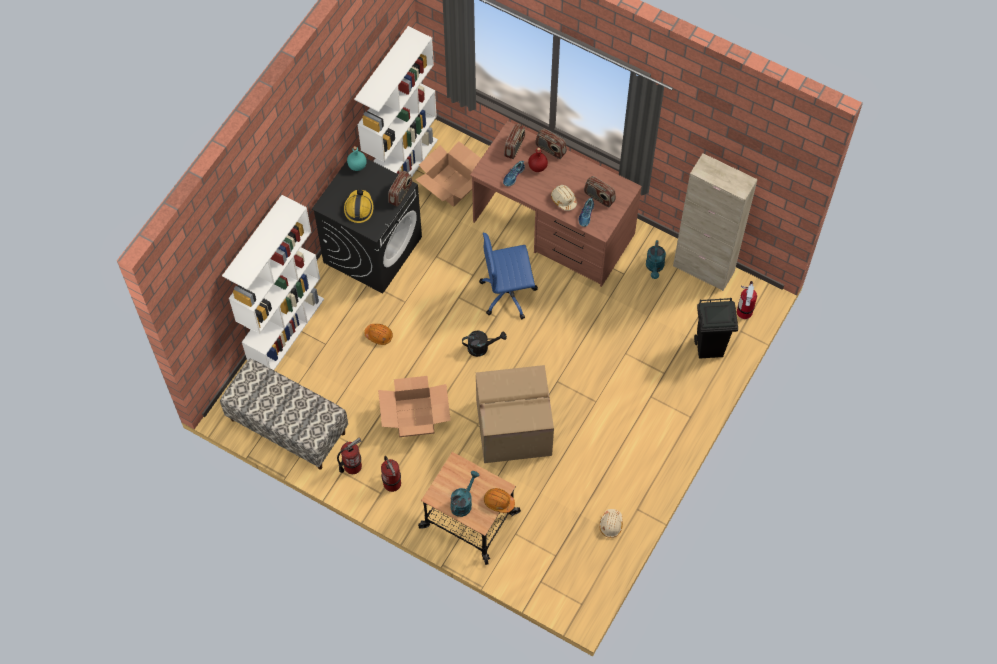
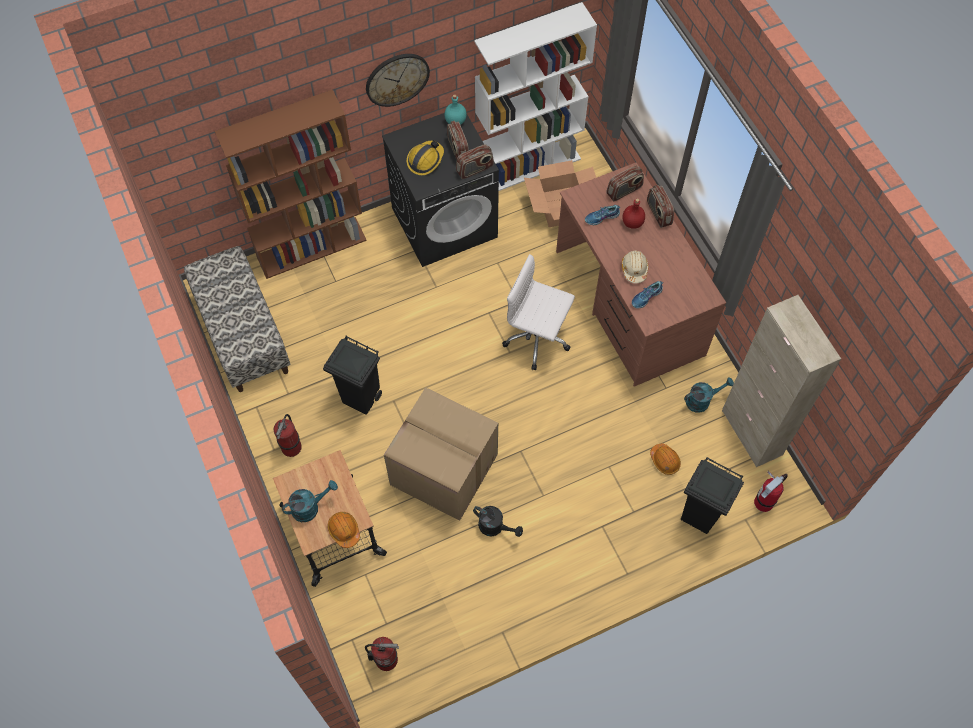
camera: 35 degrees right, 0 degrees up
(286, 330) = (311, 247): white bookcase -> brown bookcase
(313, 159) = (397, 79): none -> wall clock
(352, 466) = (269, 407): fire extinguisher -> fire extinguisher (386, 659)
(379, 335) = (388, 303): orange hard hat -> orange hard hat (665, 460)
(415, 417) = (361, 398): cardboard box -> black trash can
(482, 347) = (474, 373): black watering can -> black watering can (495, 527)
(508, 294) = (538, 338): blue office chair -> white office chair
(599, 197) = (673, 288): radio -> radio (457, 149)
(611, 525) = (464, 630): beige hard hat -> none
(654, 267) = (702, 400): turquoise watering can -> turquoise watering can turned 150 degrees counterclockwise

